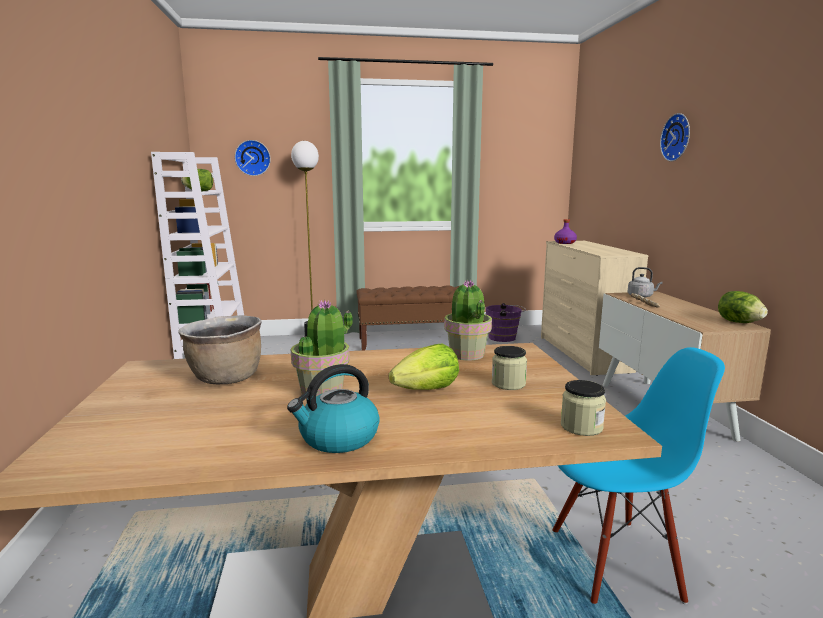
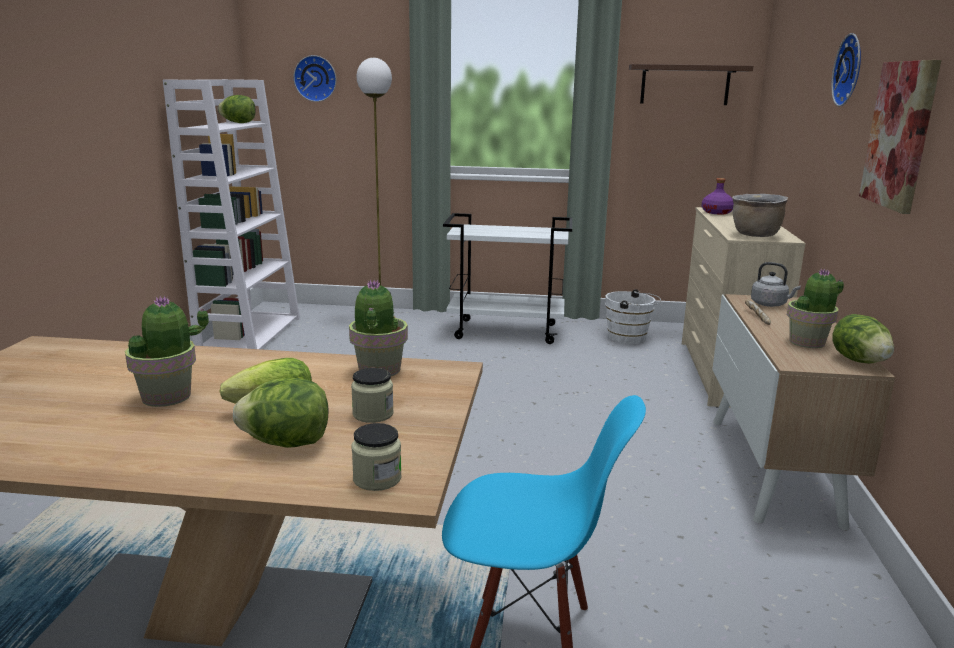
camera: 15 degrees right, 5 degrees up
(226, 379) = (94, 369): brown cooking pot -> brown cooking pot (755, 235)
(338, 438) = (116, 452): kettle -> none
(417, 341) = (507, 331): brown bench -> white cart
(473, 412) = (287, 443): none -> lettuce
(504, 338) = (630, 338): purple bucket -> white bucket
(523, 159) = (685, 84): none -> brown shelf
(694, 315) = (808, 342): none -> potted plant
(742, 172) = (900, 135): none -> picture

